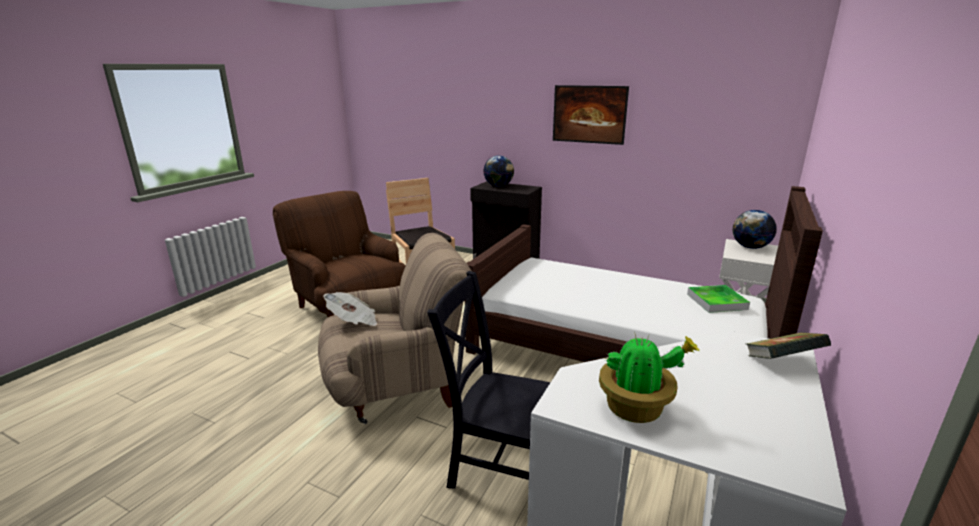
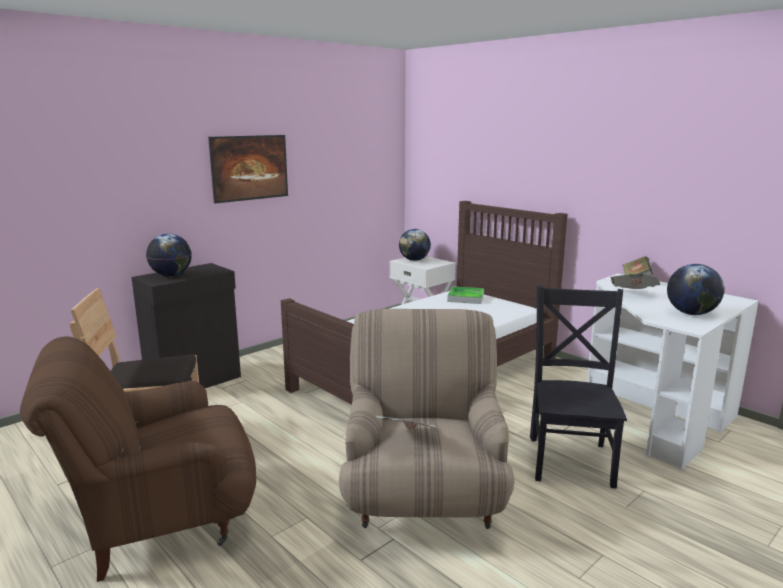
camera: 70 degrees left, 5 degrees down
(499, 466) = (570, 458): black chair -> black chair turned 150 degrees clockwise
(637, 408) = (691, 313): potted plant -> globe
(690, 359) = (633, 294): none -> newspaper

